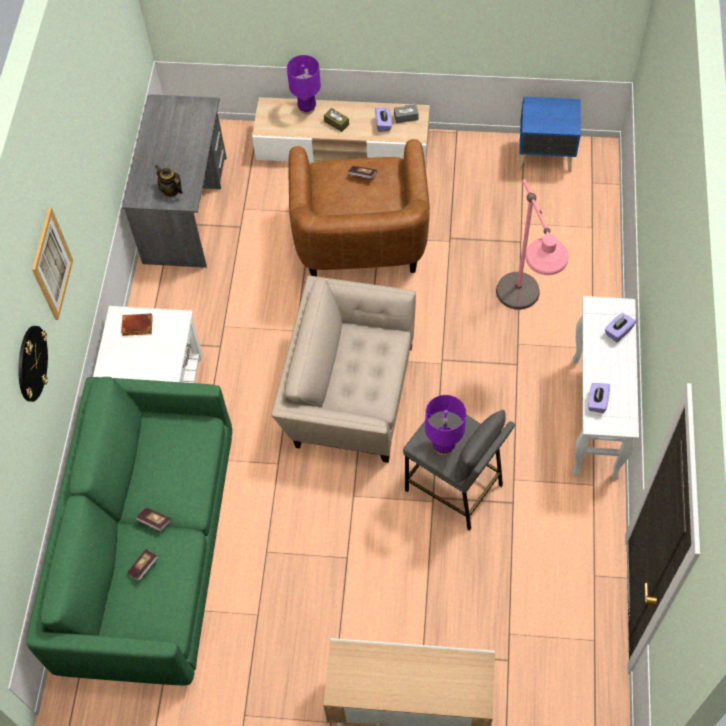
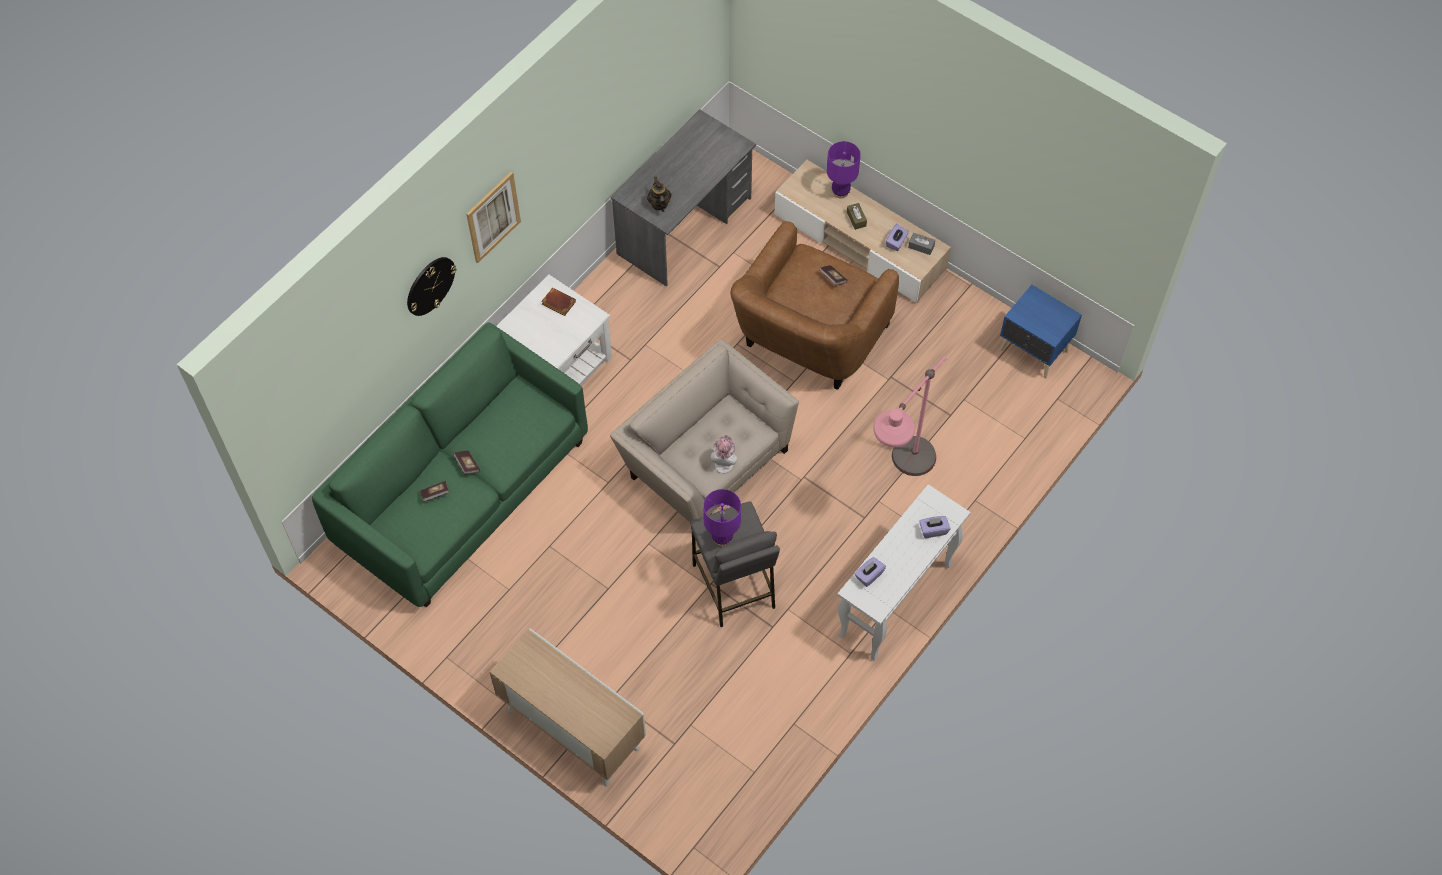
camera: 30 degrees right, 0 degrees up
(383, 382) = (724, 462): none -> hat

